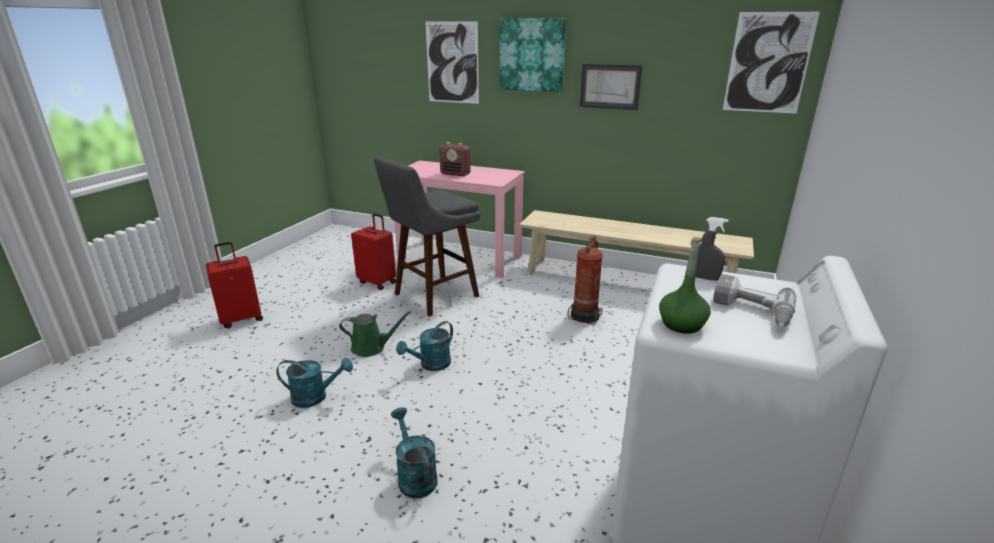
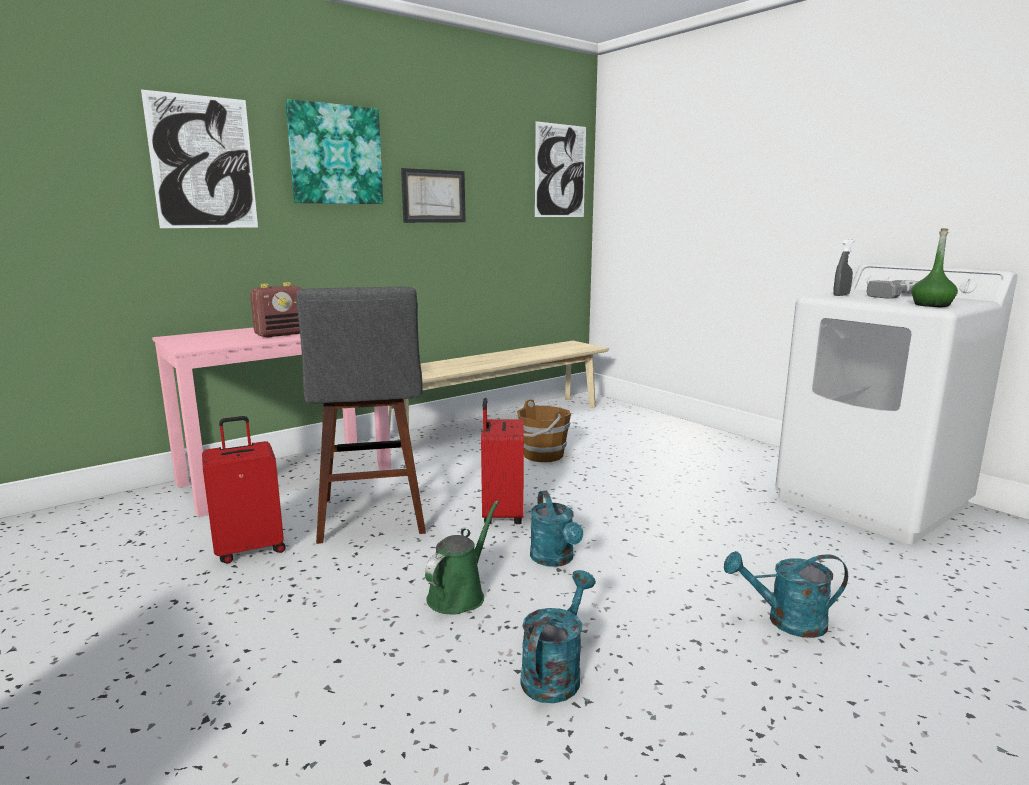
camera: 60 degrees left, 10 degrees down
(241, 319) = (134, 737): red suitcase -> red suitcase (501, 515)
(586, 316) = (542, 455): fire extinguisher -> brown bucket

